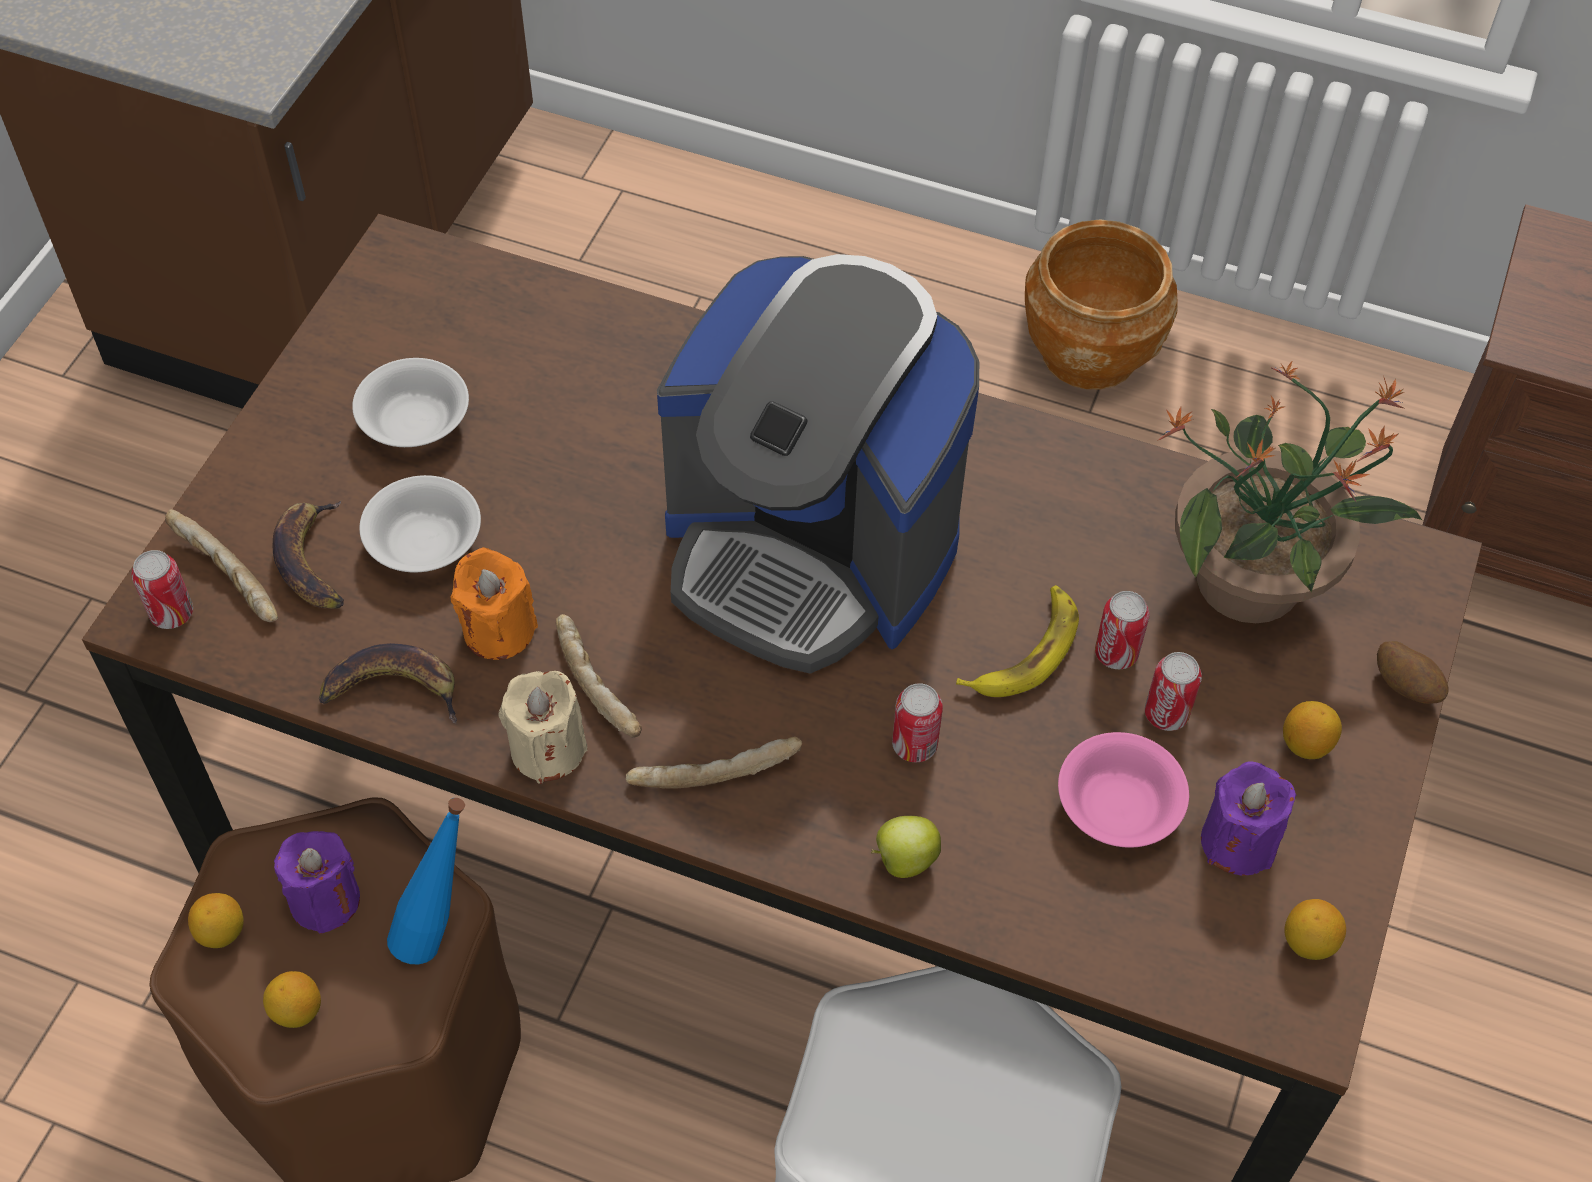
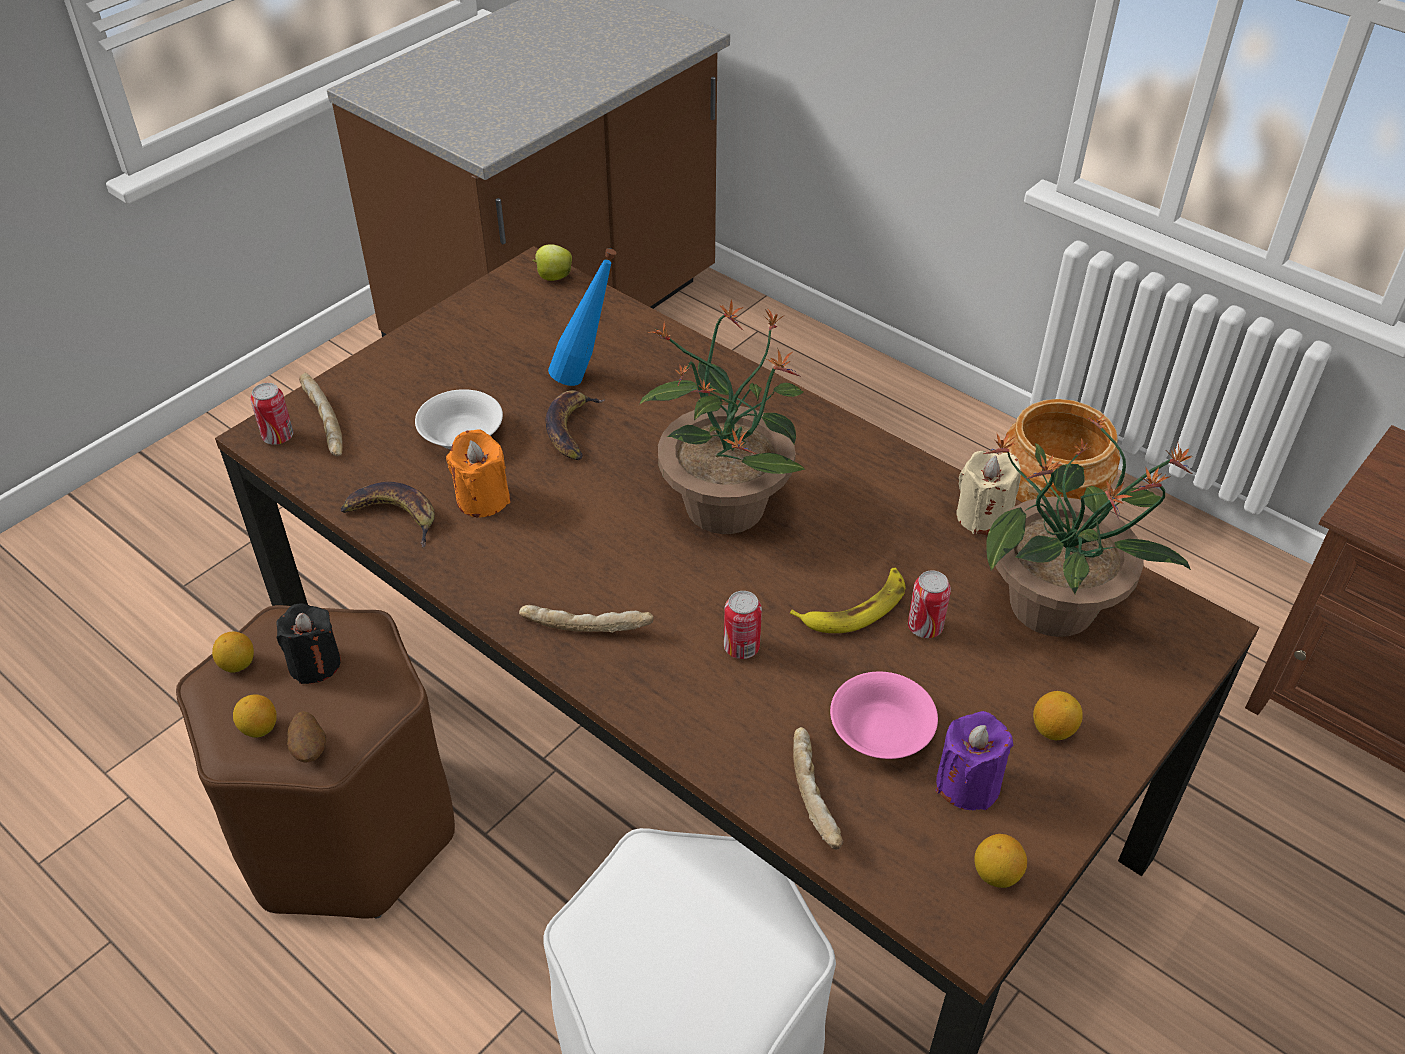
camera: 20 degrees right, 10 degrees down
(312, 560) = (383, 428): banana -> banana (572, 429)
(325, 900) = (314, 663): purple candle -> black candle
(413, 421) = (492, 364): white bowl -> none
(441, 930) = (381, 705): blue bottle -> blue bottle (586, 376)
(548, 749) = (477, 580): beige candle -> beige candle (983, 516)
(599, 684) = (533, 549): bread -> bread (816, 795)
(810, 550) = (725, 503): coffee machine -> potted plant
(903, 860) = (696, 722): apple -> apple (553, 277)
(1166, 714) = (947, 678): can -> none
(1405, 687) = (1154, 711): potato -> potato (310, 749)

